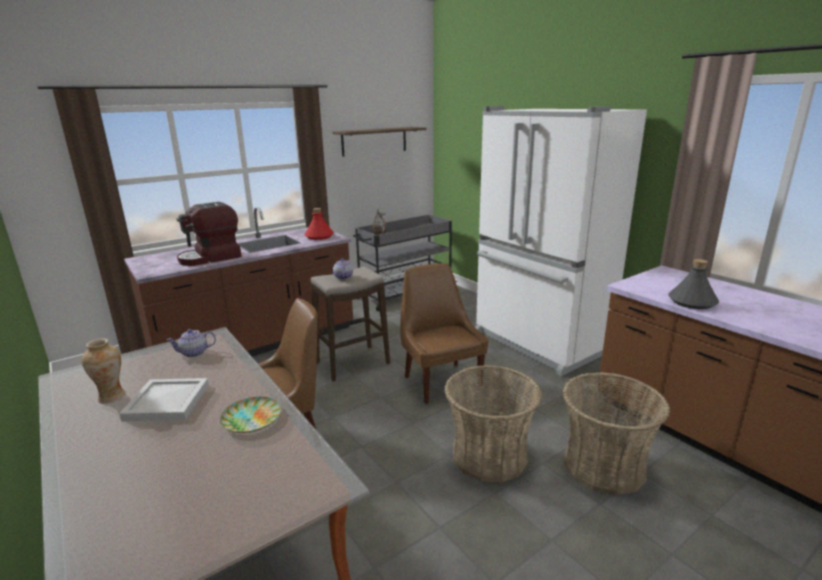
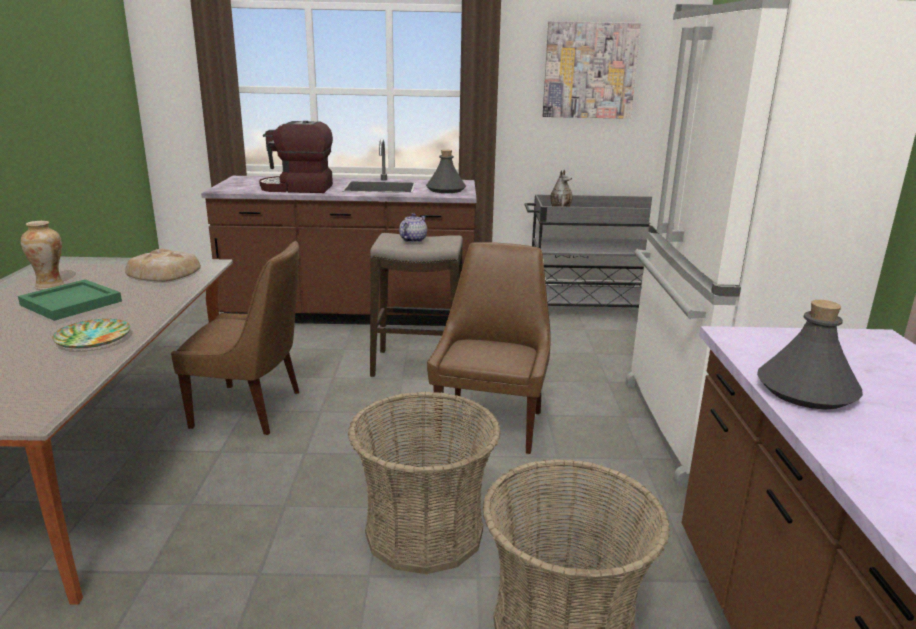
camera: 35 degrees right, 0 degrees up
(167, 401) = (72, 302): white tray -> green tray
(194, 353) = (164, 273): teapot -> bread
(319, 236) = (445, 190): red bottle -> grey bottle
(374, 141) = (589, 70): shelf -> picture

